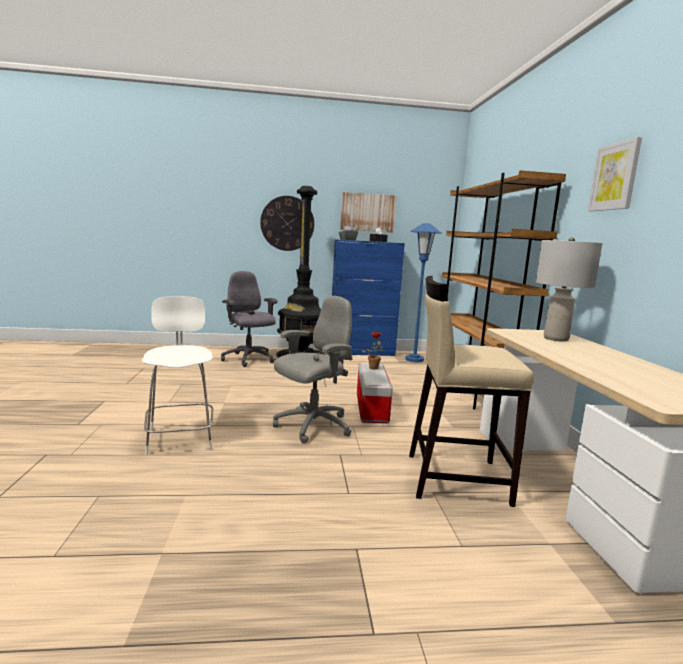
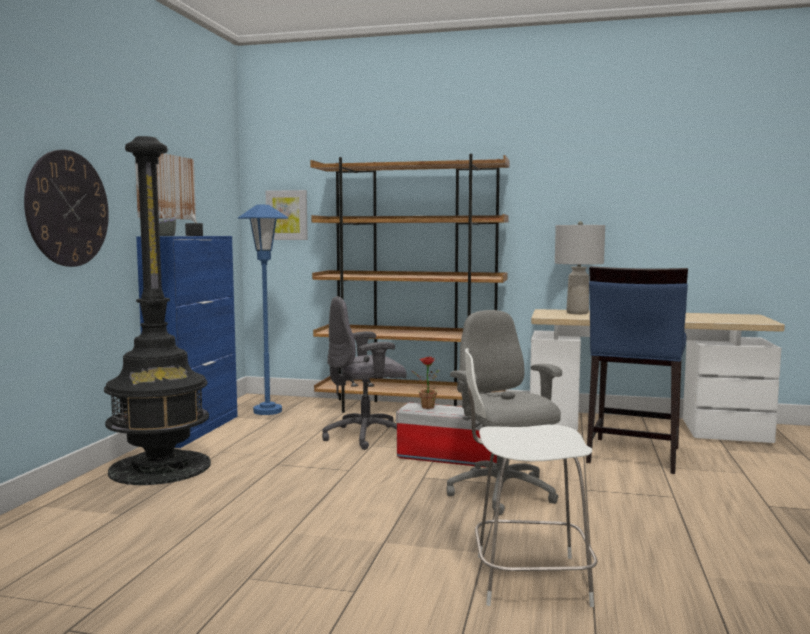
camera: 70 degrees left, 5 degrees down
(248, 359) = (136, 509): grey office chair -> grey office chair (366, 436)
(455, 478) = (632, 455): beige stool -> blue stool
(615, 177) = (572, 169): picture -> picture (287, 215)

